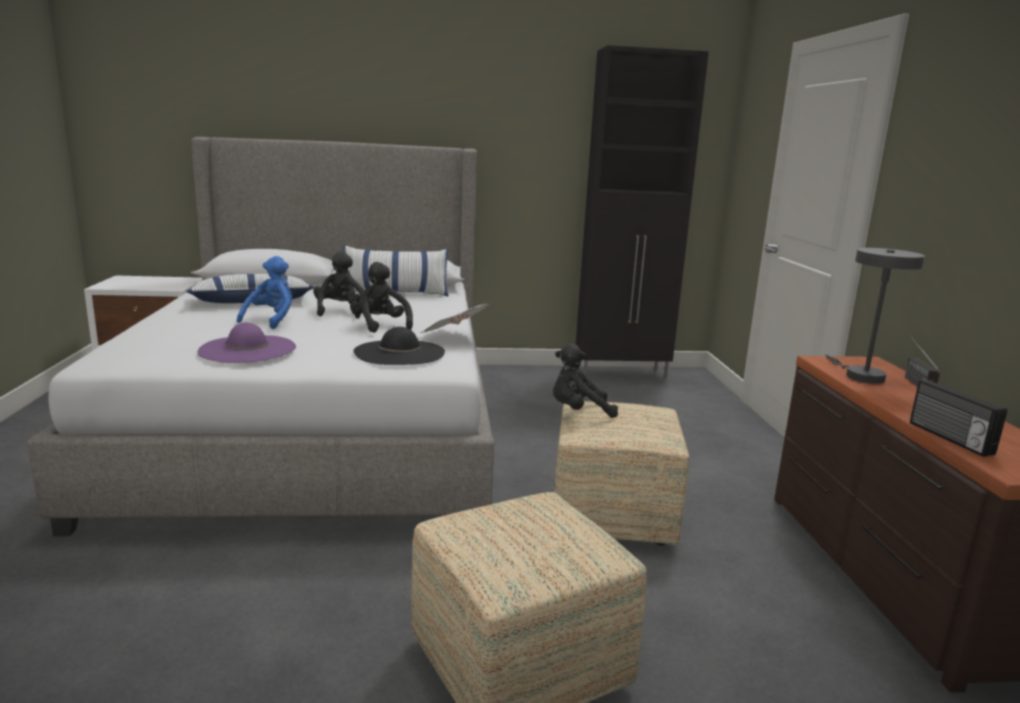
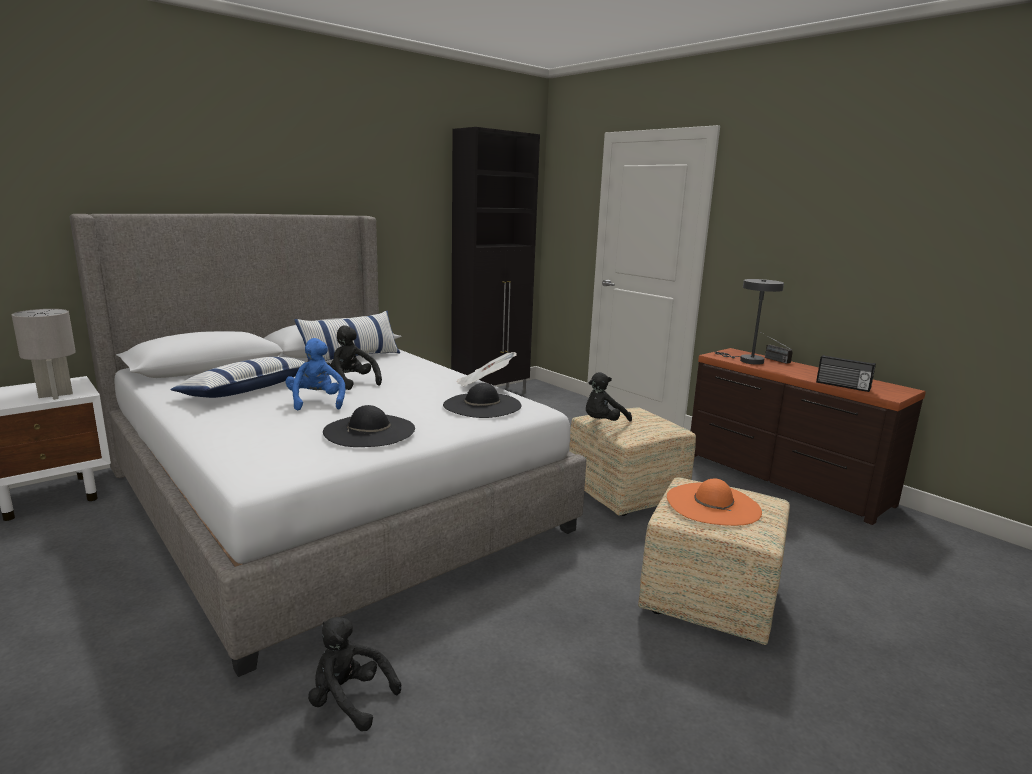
camera: 35 degrees left, 0 degrees up
(158, 286) = (56, 395): none -> grey table lamp
(248, 349) = (369, 430): purple hat -> black hat
(380, 326) = (412, 388): black plush toy -> black plush toy (349, 700)
(514, 530) = (712, 504): none -> orange hat

